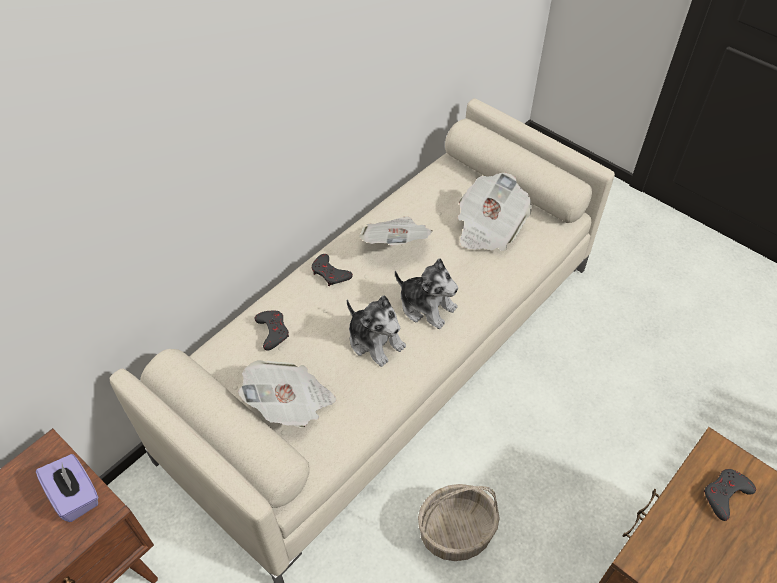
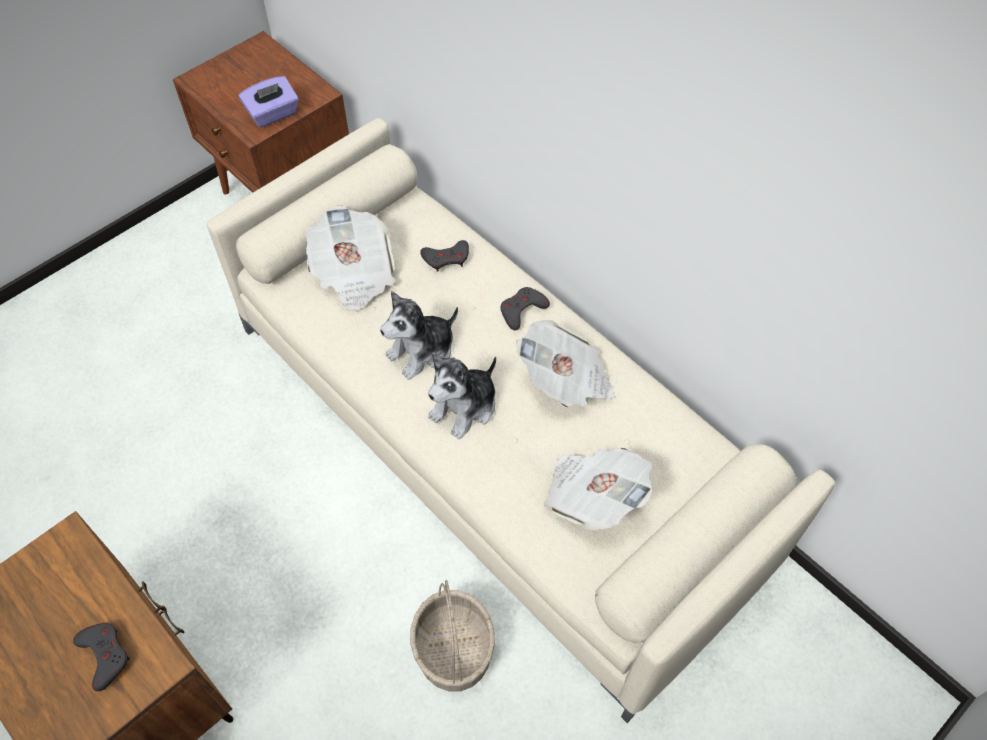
camera: 95 degrees right, 5 degrees up
(455, 533) = (260, 485): basket -> basket (453, 649)

